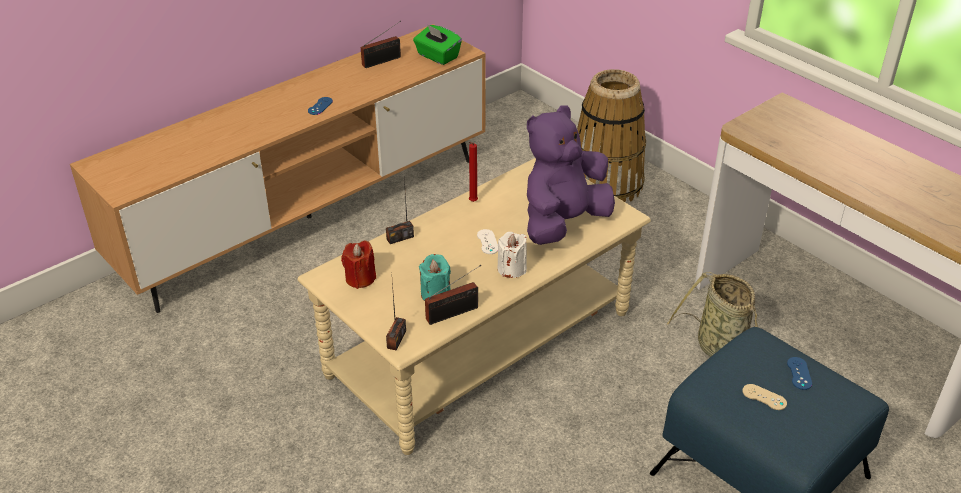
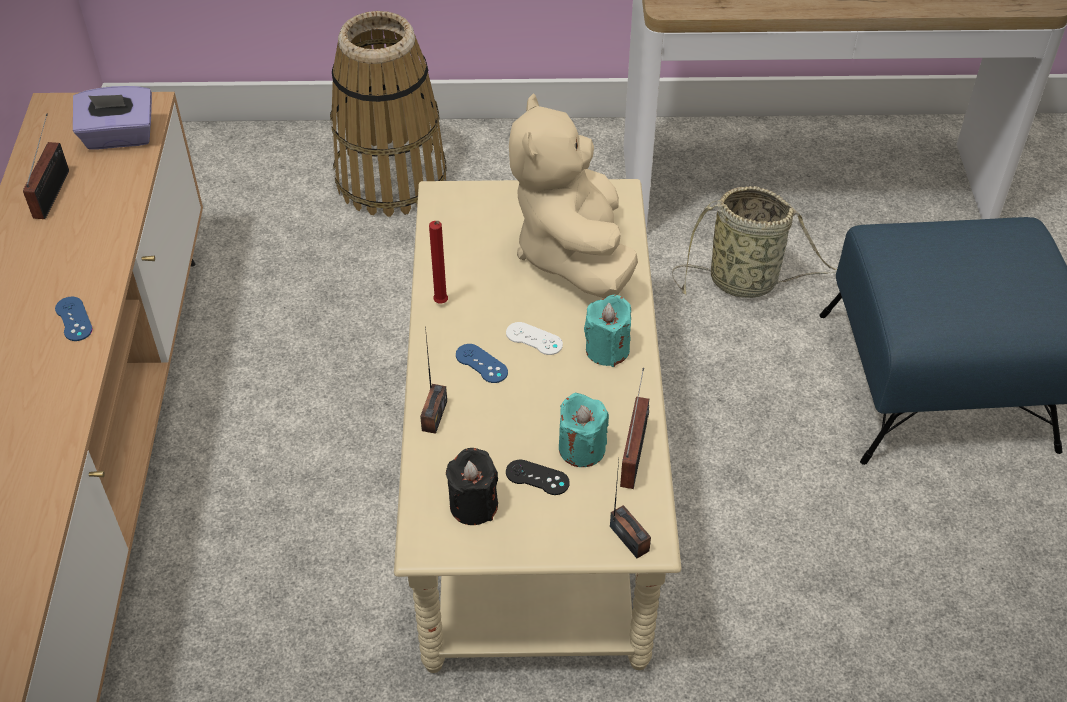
camera: 50 degrees left, 10 degrees up
(360, 278) = (473, 505): red candle -> black candle
(400, 289) = (537, 477): none -> black game controller
(437, 56) = (119, 137): green tissue box -> purple tissue box
(512, 269) = (607, 349): white candle -> turquoise candle
(563, 223) = (572, 253): purple plush toy -> beige plush toy
(764, 397) = (974, 292): beige game controller -> none
(799, 373) = (963, 244): blue game controller -> blue game controller (481, 363)

